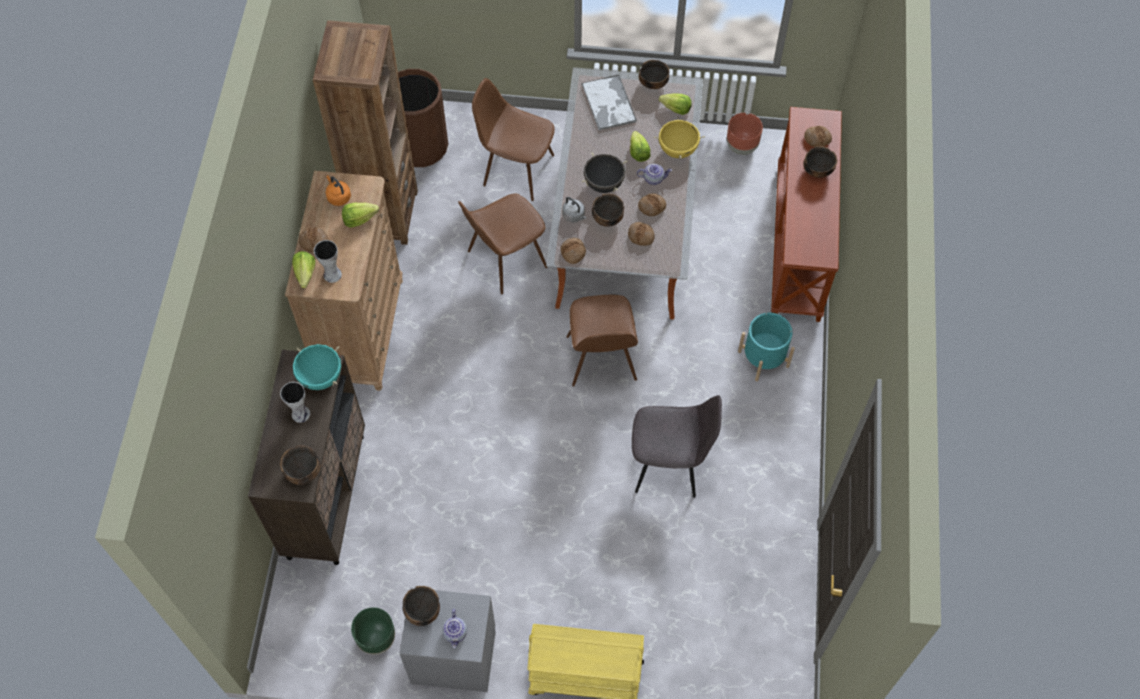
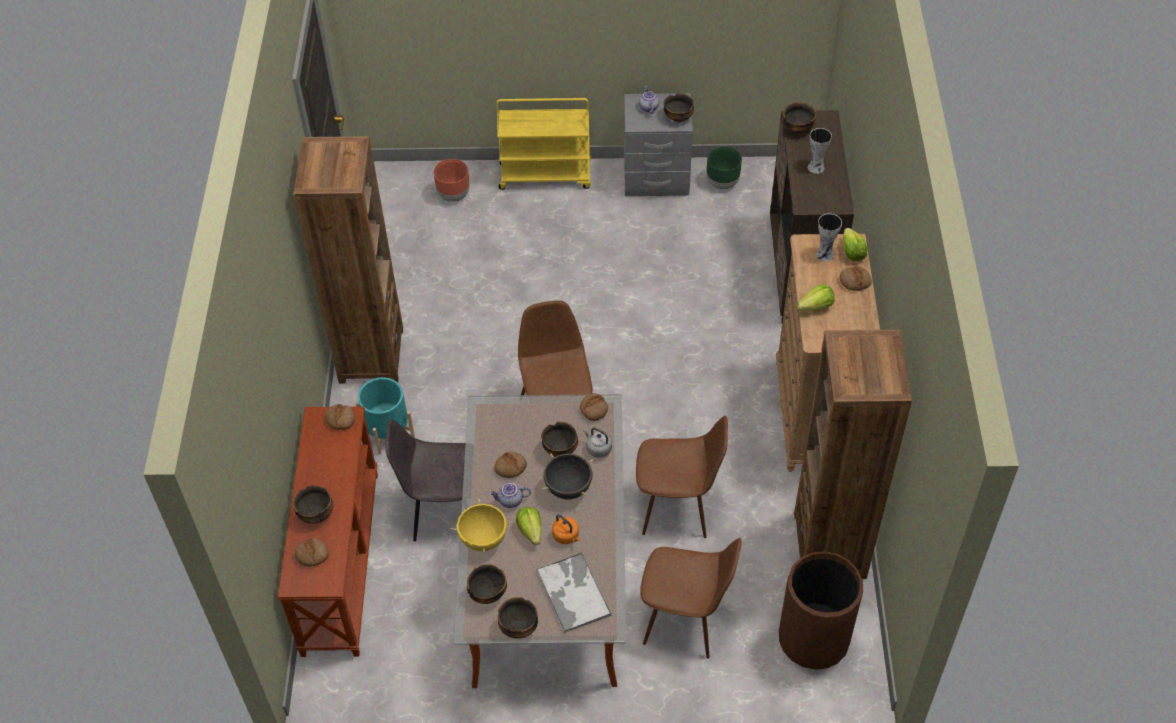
camera: 175 degrees right, 10 degrees down
(320, 377) = (808, 196): turquoise cooking pot -> none
(338, 197) = (846, 327): orange kettle -> orange kettle (566, 536)
(505, 260) = (678, 506): brown chair -> brown chair turned 45 degrees clockwise
(641, 236) = (521, 434): bread -> bread (340, 419)
(669, 464) = (482, 329): grey chair -> grey chair (444, 510)
(676, 109) = (487, 593): lettuce -> bowl
(742, 147) = (403, 681): brown planter -> brown planter (453, 195)
(784, 445) = (371, 355): none -> brown bookcase

